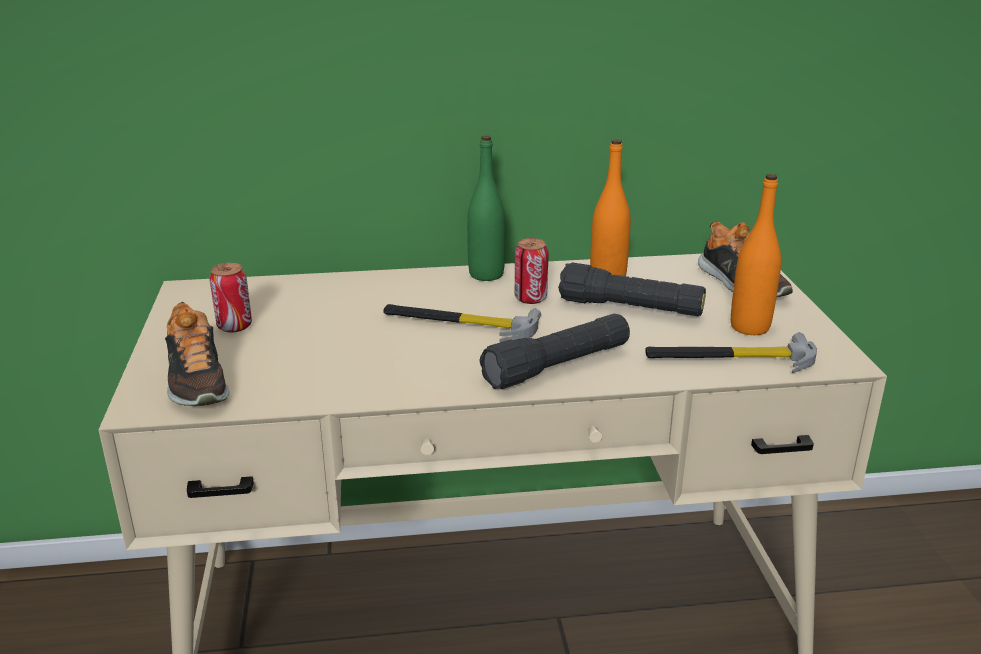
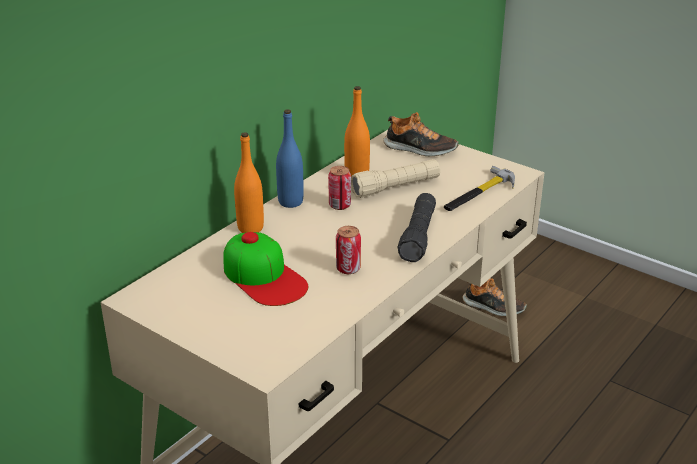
camera: 45 degrees left, 5 degrees up
(196, 381) = (263, 342): shoe -> shoe (493, 307)
(234, 326) = (214, 303): can -> can (348, 269)
(321, 326) = (264, 277): none -> cap
(459, 324) = (332, 238): hammer -> none
(486, 274) = (290, 202): green bottle -> blue bottle
(630, 308) = (395, 188): black flashlight -> beige flashlight
(749, 327) = (461, 173): orange bottle -> orange bottle (250, 228)

